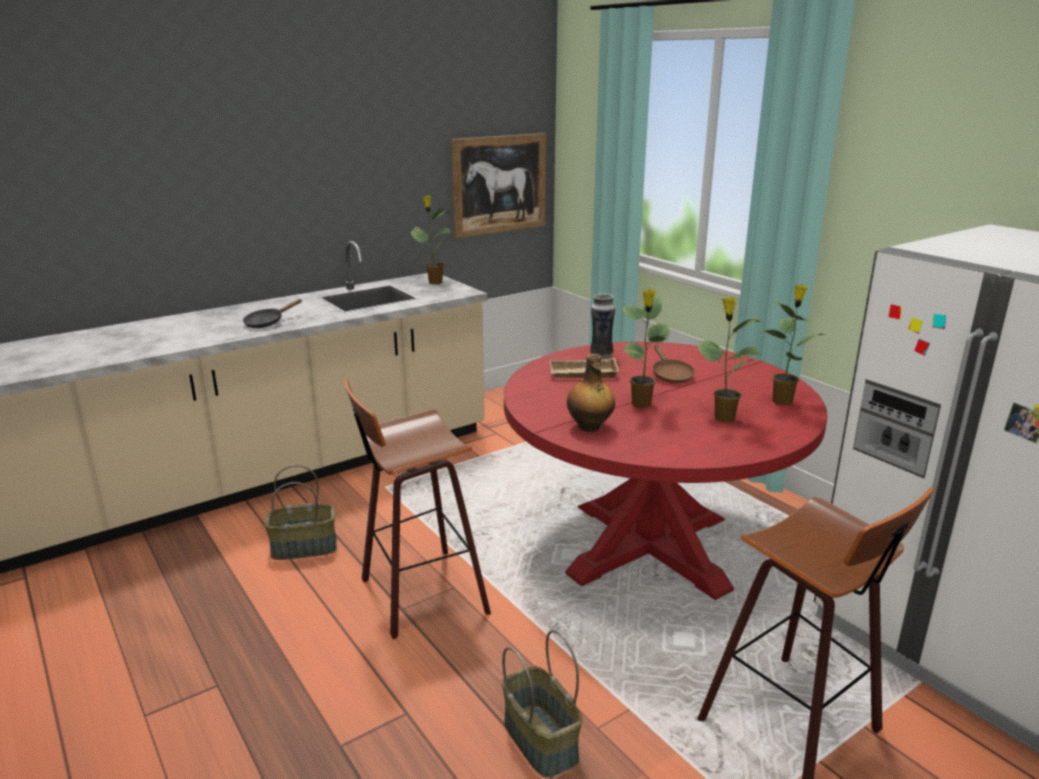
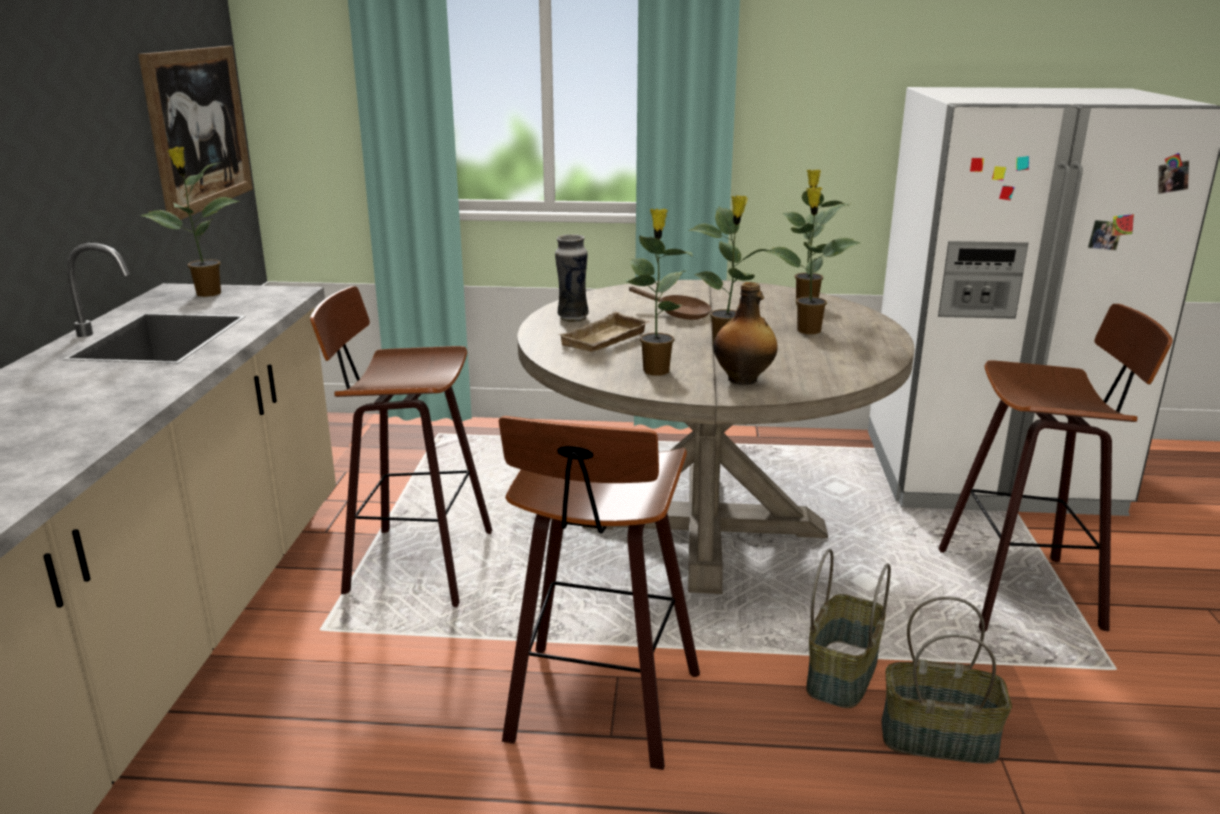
camera: 50 degrees left, 0 degrees up
(267, 323) = (82, 415): black frying pan -> none
(305, 547) = (353, 764): basket -> basket (840, 673)
(469, 479) = (414, 563): none -> stool
(559, 401) = (656, 370): none -> potted plant
(649, 546) = (703, 526): red dining table -> beige dining table

